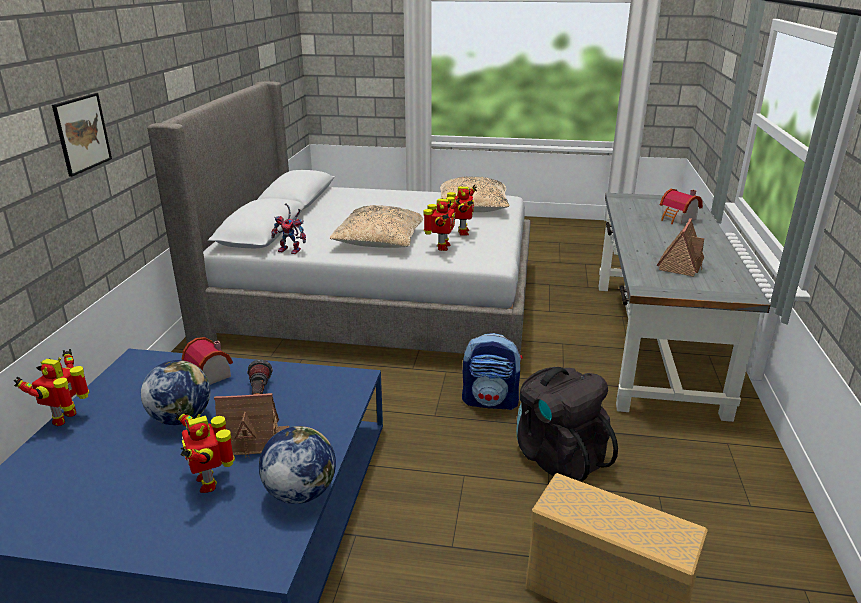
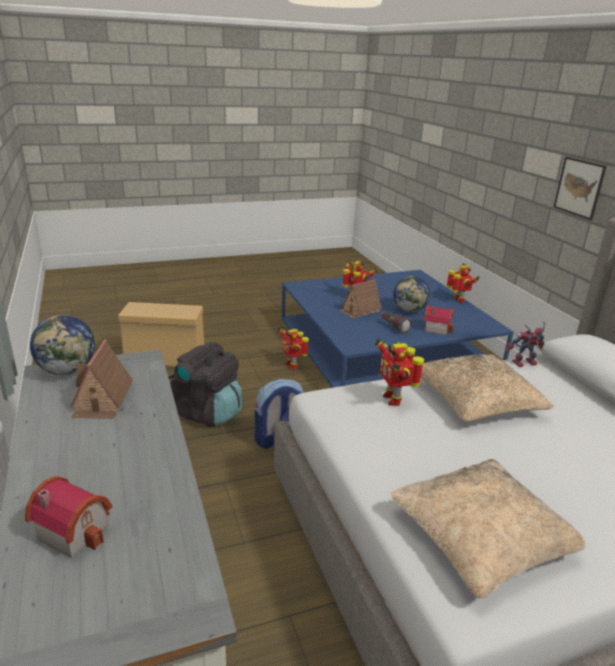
camera: 150 degrees right, 0 degrees up
(300, 493) = (312, 301): globe -> globe (68, 370)
(462, 232) = (406, 437): toy robot -> toy robot (292, 365)

